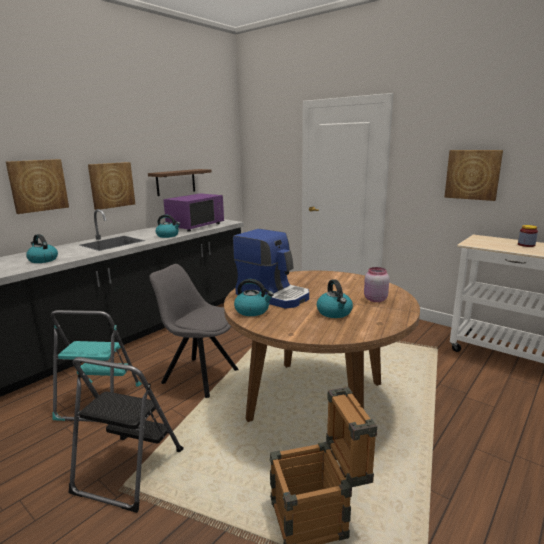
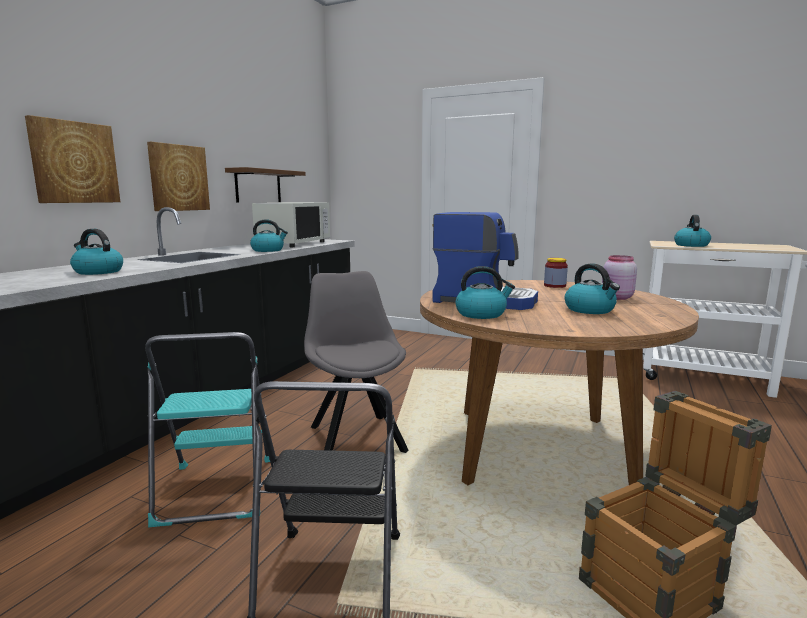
camera: 15 degrees left, 5 degrees down
(196, 226) = (294, 243): purple microwave -> white microwave
(199, 376) = (356, 439): grey chair -> grey chair turned 60 degrees clockwise
(472, 174) = (646, 170): picture -> none
(493, 245) = (691, 245): none -> kettle
(526, 245) = (721, 244): jar -> jar (554, 286)

